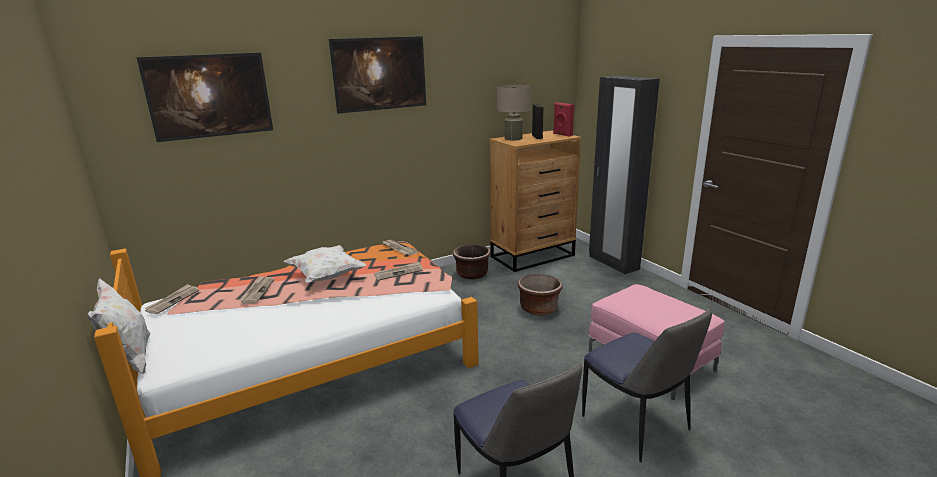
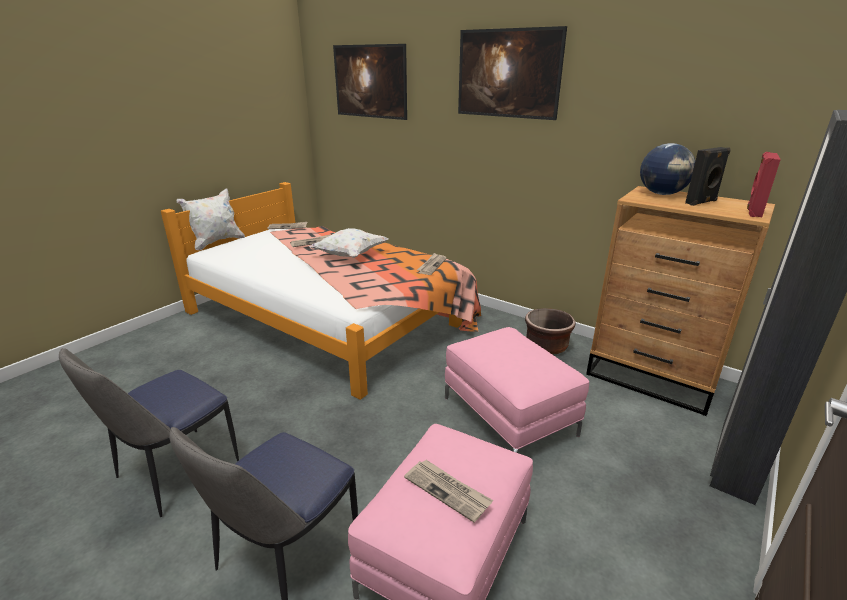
camera: 65 degrees right, 5 degrees up
(399, 272) = (377, 278): newspaper -> newspaper (448, 491)
(513, 138) = (662, 194): beige table lamp -> globe
(539, 308) = (508, 415): brown planter -> pink ottoman

